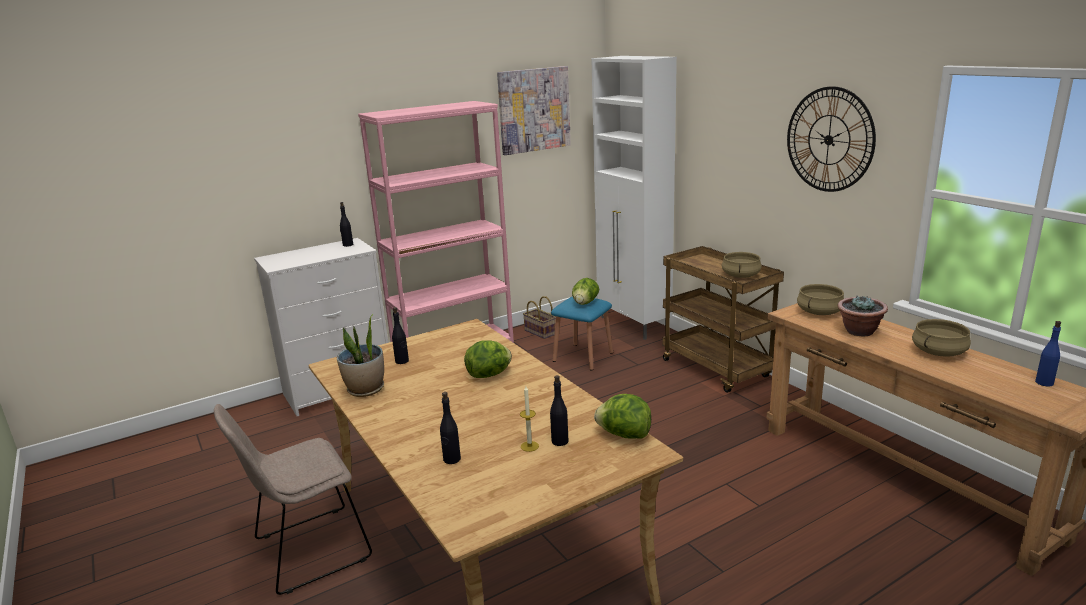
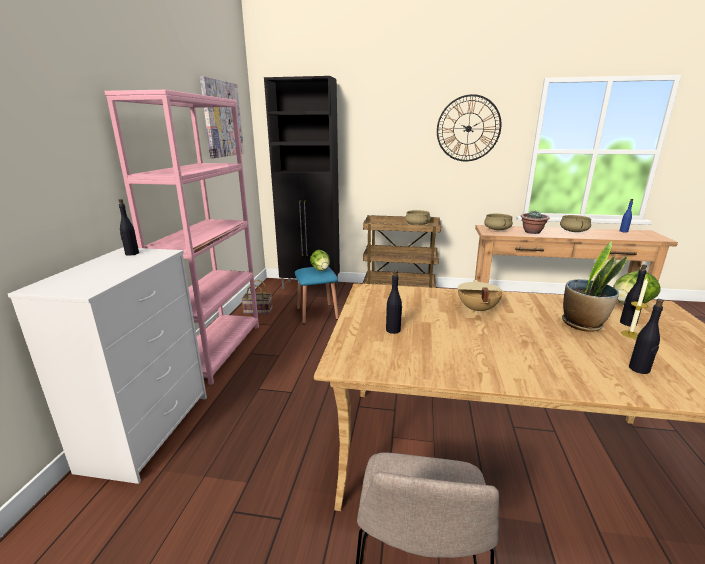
camera: 50 degrees left, 0 degrees up
(365, 390) = (436, 364): potted plant -> potted plant (583, 324)
(489, 375) = (476, 309): lettuce -> beige cooking pot
(634, 325) = (311, 286): white cabinet -> black cabinet

